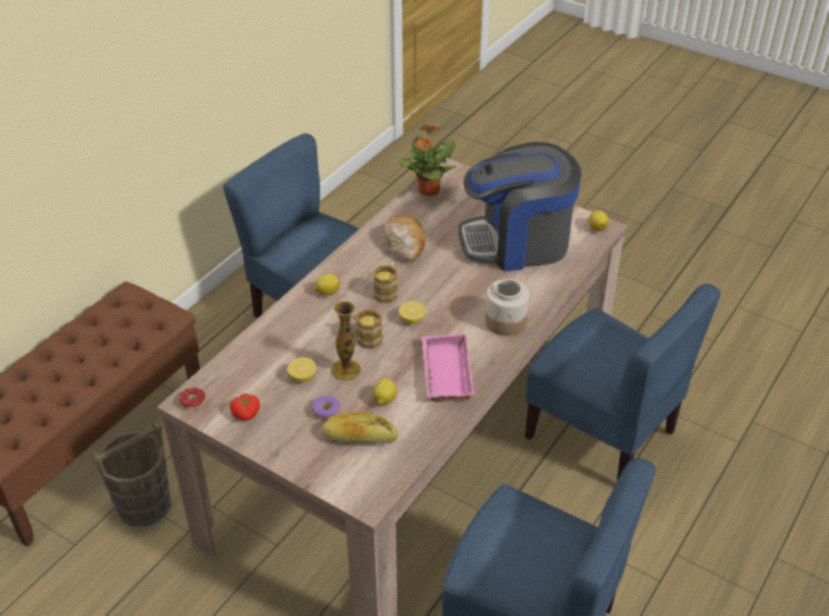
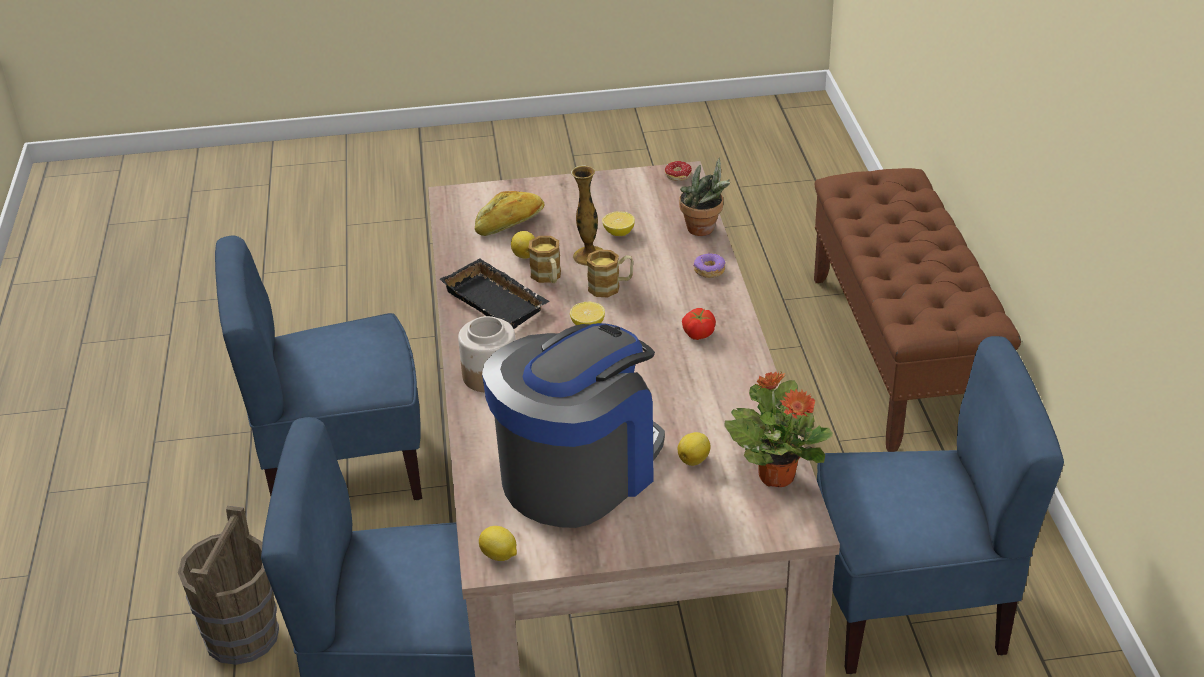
camera: 140 degrees right, 5 degrees down
(143, 504) = (778, 348): brown bucket -> brown bucket (242, 635)
(246, 414) = (624, 190): tomato -> tomato (698, 333)
(250, 342) = (704, 230): none -> potted plant
(326, 411) = (562, 223): donut -> donut (709, 270)
(327, 292) = (705, 302): lemon -> lemon (694, 459)
(387, 291) = (650, 336): mug -> mug (548, 277)
(404, 244) = (703, 392): bread -> none
(444, 372) = (498, 301): pink tray -> black tray

